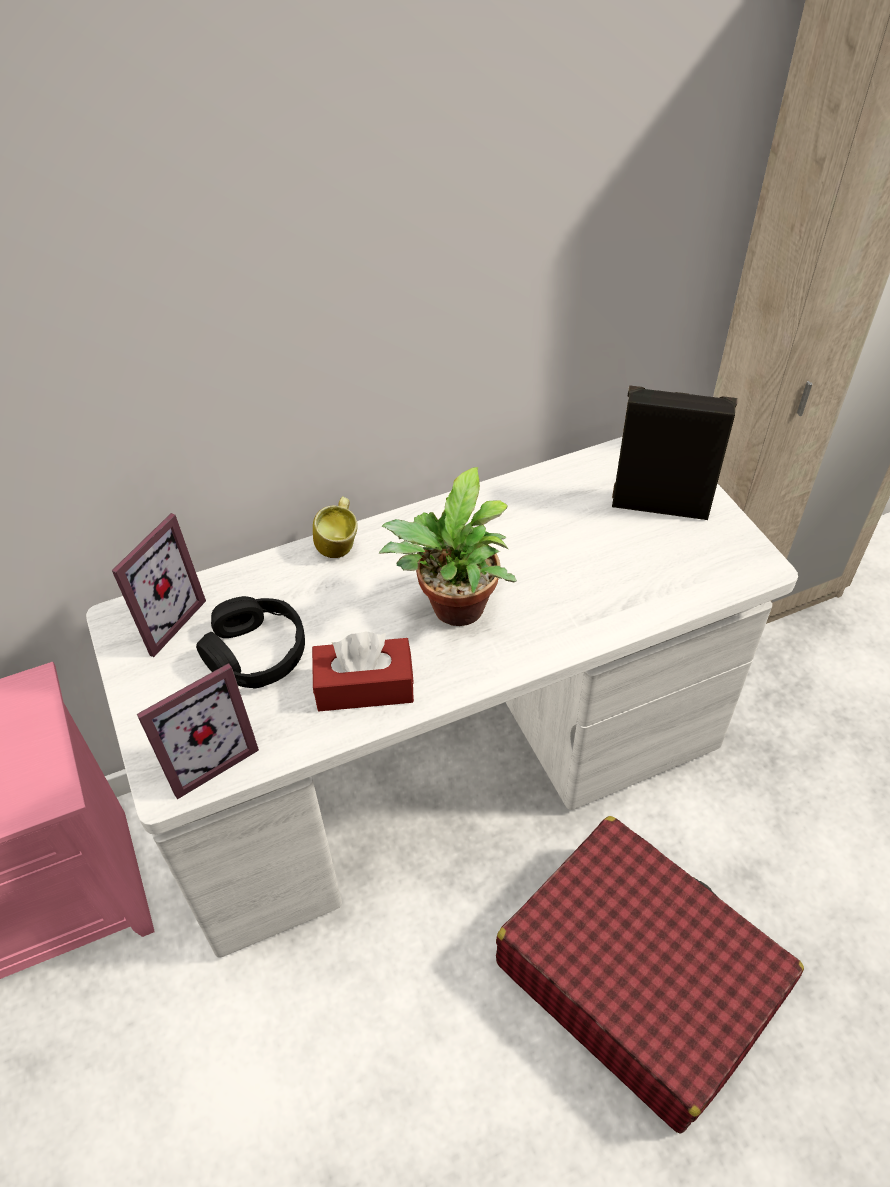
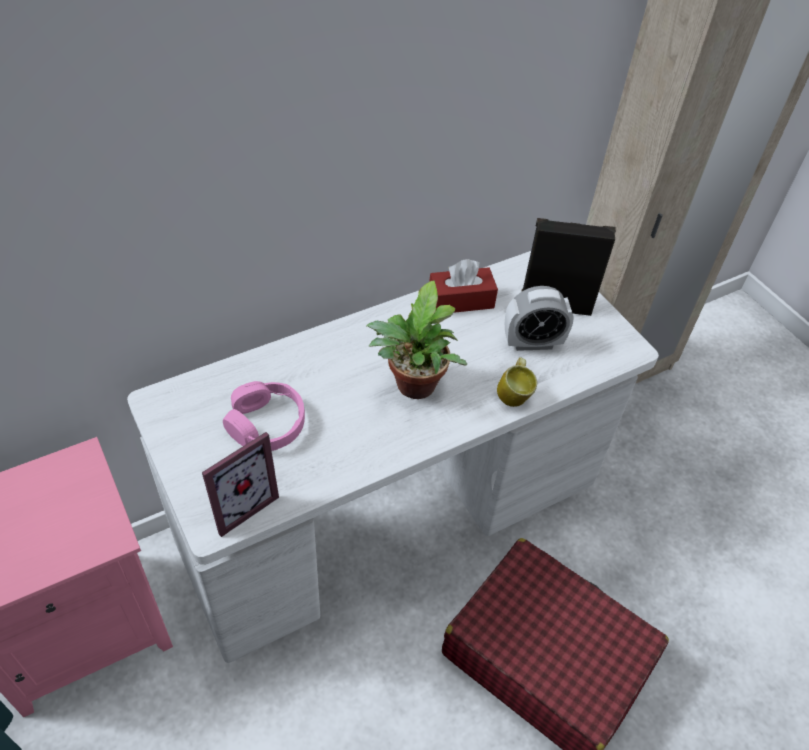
camera: 10 degrees left, 0 degrees up
(162, 619) = (188, 401): picture frame -> none
(256, 653) = (266, 424): black headphones -> pink headphones
(340, 545) = (320, 340): mug -> mug (515, 395)
(364, 686) = (353, 446): red tissue box -> red tissue box (461, 300)
(623, 555) = (532, 343): none -> alarm clock

